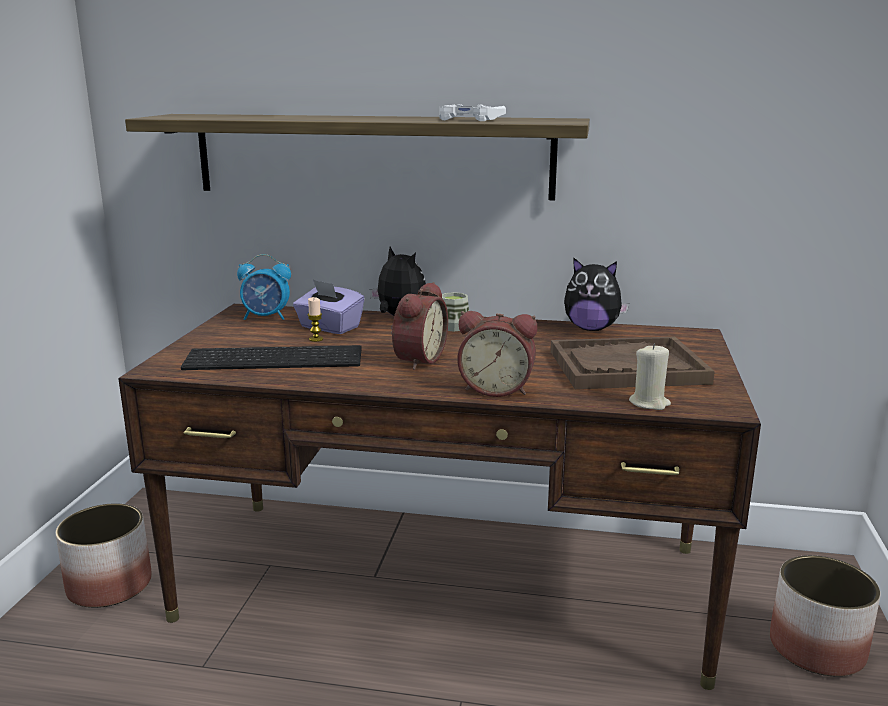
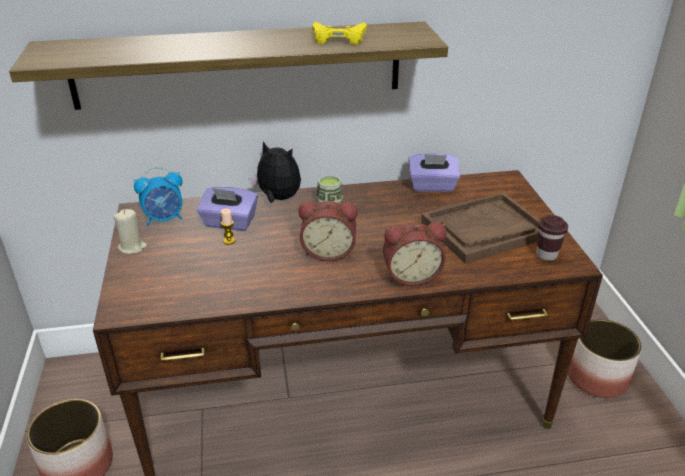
camera: 20 degrees left, 15 degrees up
(276, 358) = (213, 273): keyboard -> none
(417, 359) = (328, 252): alarm clock -> alarm clock turned 90 degrees clockwise
(469, 119) = (338, 38): white game controller -> yellow game controller
(592, 329) = (432, 186): plush toy -> purple tissue box
(649, 403) = (523, 269): beige candle -> beige candle (132, 247)
(693, 397) = (546, 255): none -> brown cup

